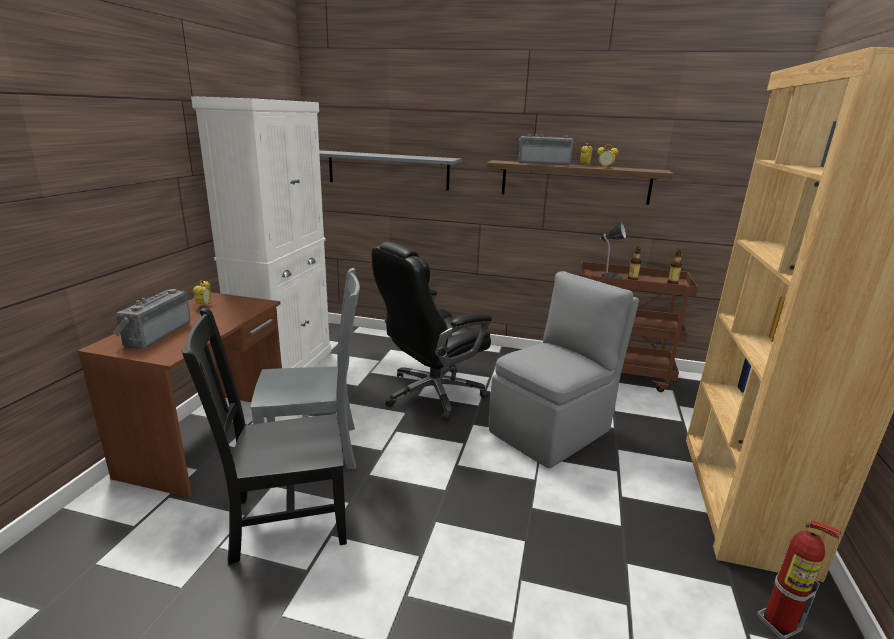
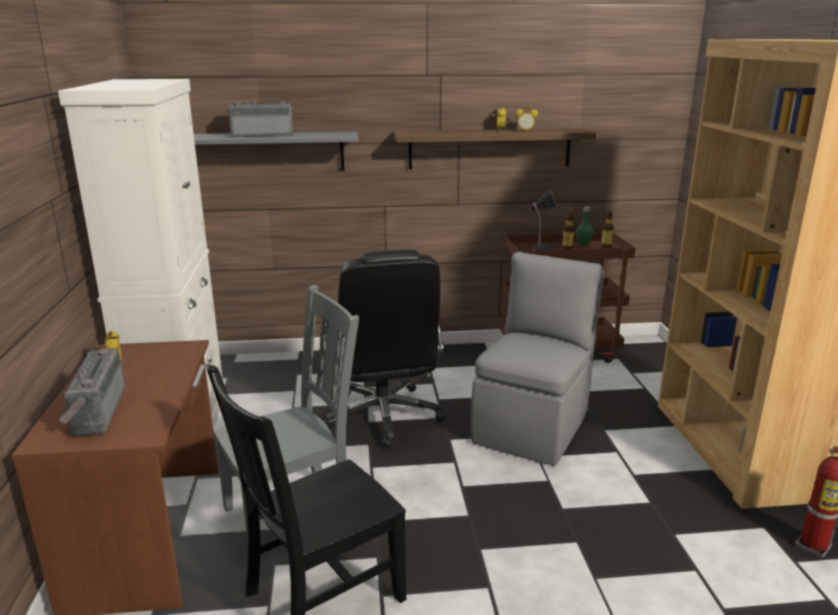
camera: 20 degrees left, 0 degrees up
(431, 394) = (383, 417): black office chair -> black office chair turned 45 degrees counterclockwise
(544, 163) = (457, 131): radio -> radio (262, 135)
(654, 278) = (583, 244): none -> green bottle

